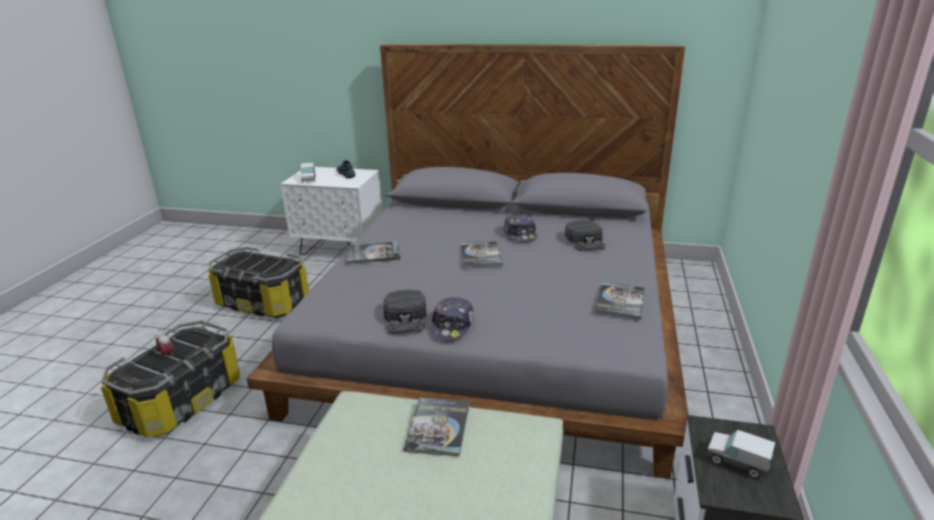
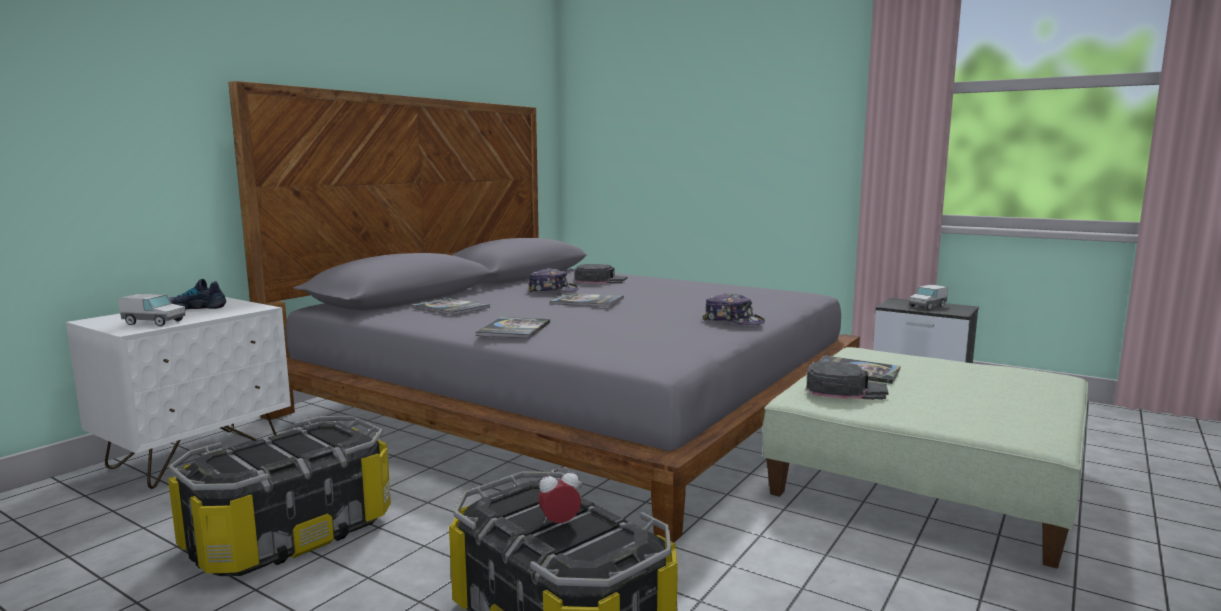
camera: 70 degrees left, 15 degrees down
(406, 317) = (703, 330): black cap -> black cap (845, 389)
(620, 301) = (729, 286): book -> book (450, 308)

